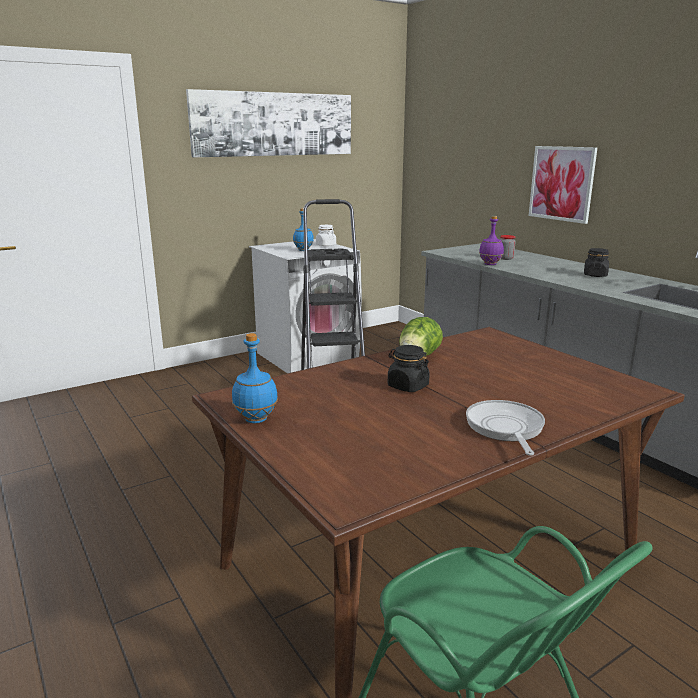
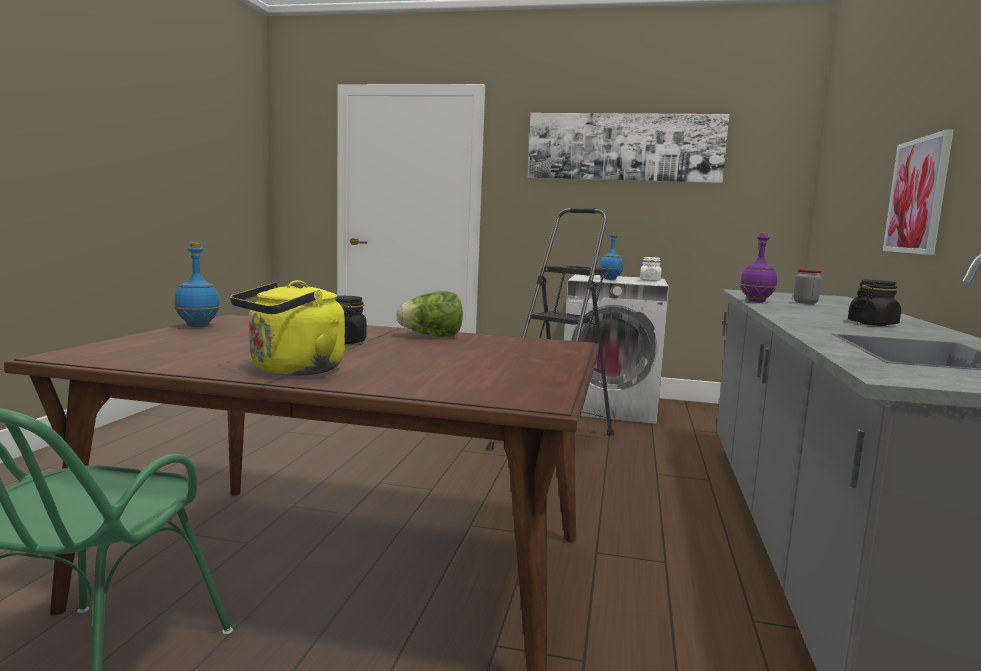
camera: 45 degrees right, 10 degrees down
(505, 428) = (292, 370): frying pan -> yellow kettle

